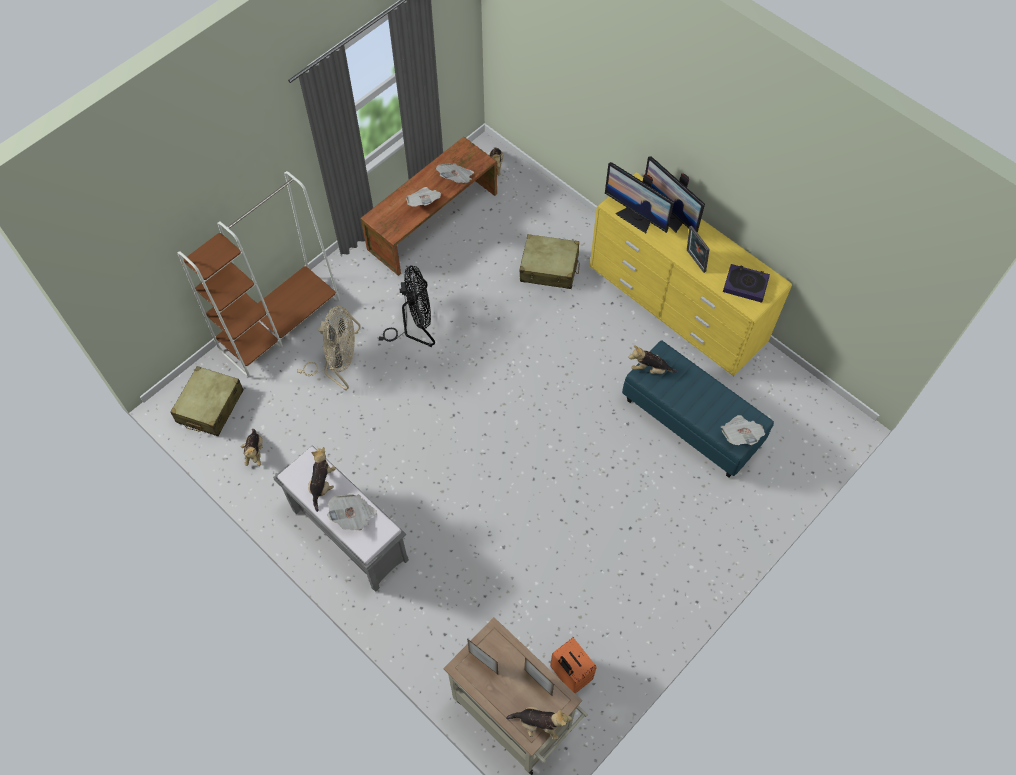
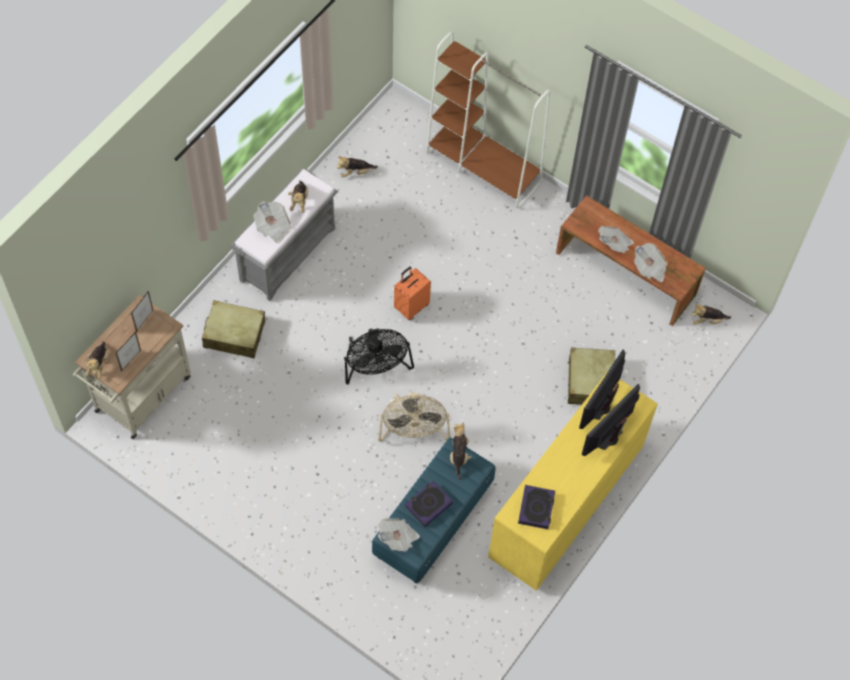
camera: 80 degrees right, 0 degrees up
(210, 407) = (394, 132): beige suitcase -> beige suitcase (234, 334)
(322, 484) = (299, 201): plush toy -> plush toy turned 90 degrees clockwise
(337, 361) = (454, 218): beige fan -> beige fan (411, 427)
(414, 322) = (506, 273): black fan -> black fan (373, 365)
(569, 674) = (179, 434): orange suitcase -> orange suitcase (411, 306)
(694, 261) = (556, 461): picture frame -> none
(704, 403) = (428, 505): none -> book

